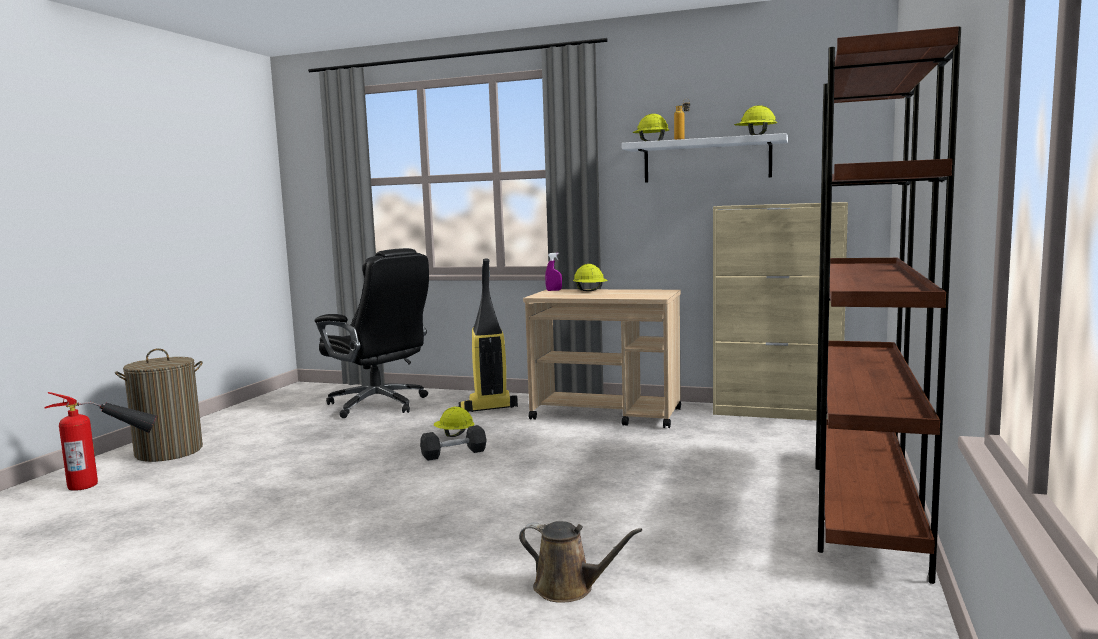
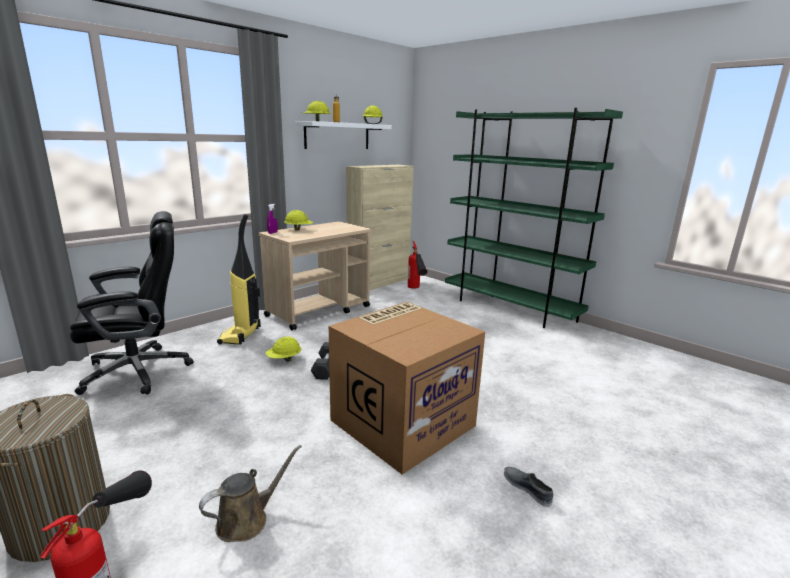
camera: 65 degrees left, 10 degrees up
(250, 600) = (527, 488): none -> grey shoe
(361, 511) = (402, 421): none -> cardboard box
(569, 588) = (555, 382): brown watering can -> brown watering can (247, 520)
(797, 436) = (416, 290): none -> fire extinguisher
(864, 509) = (509, 309): brown bookcase -> green bookcase

